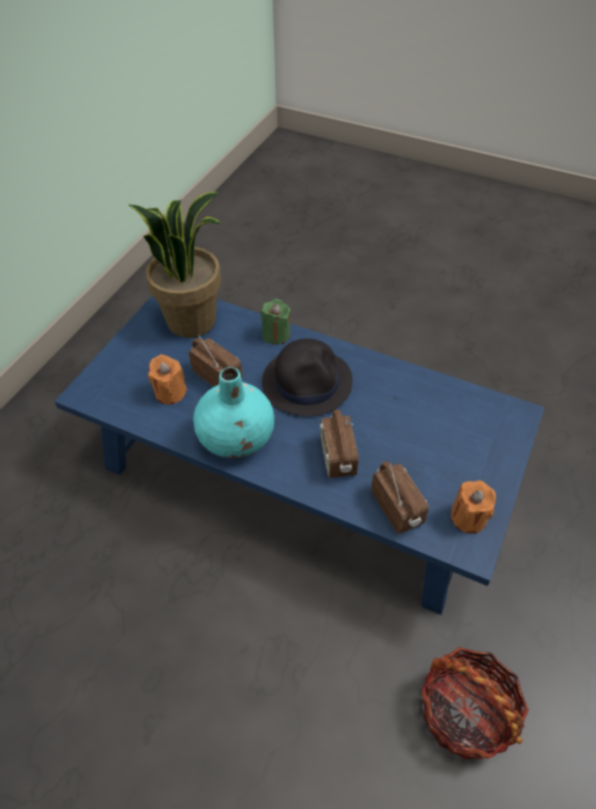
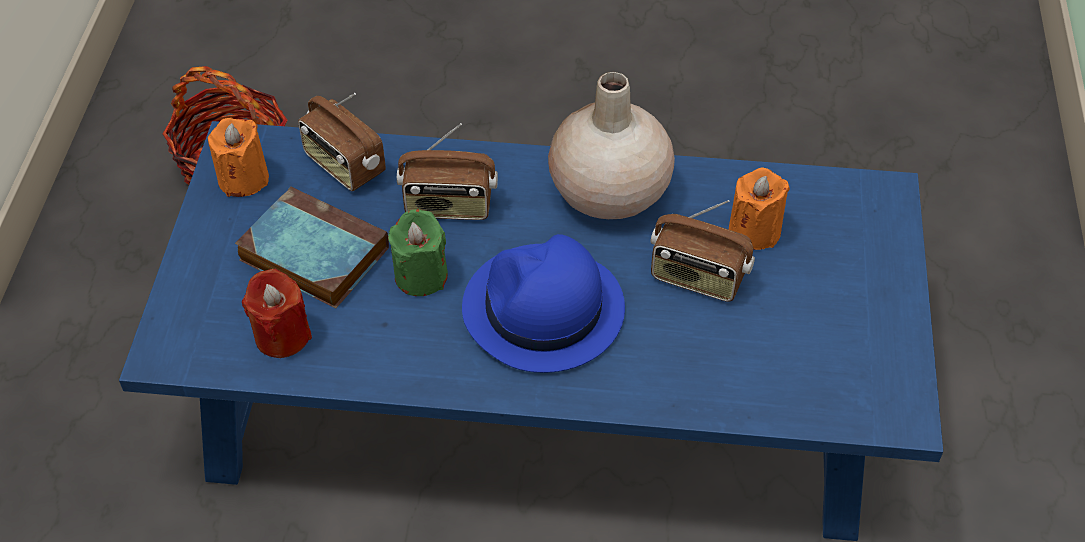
camera: 160 degrees right, 0 degrees up
(192, 320) = (817, 373): potted plant -> none
(237, 438) = (608, 193): turquoise vase -> beige vase
(276, 334) = (643, 388): green candle -> green candle (421, 276)
(307, 382) = (542, 310): black hat -> blue hat
(337, 457) = (449, 206): radio -> radio turned 120 degrees clockwise
(429, 450) = (311, 253): none -> book
(452, 406) = (282, 335): none -> red candle

